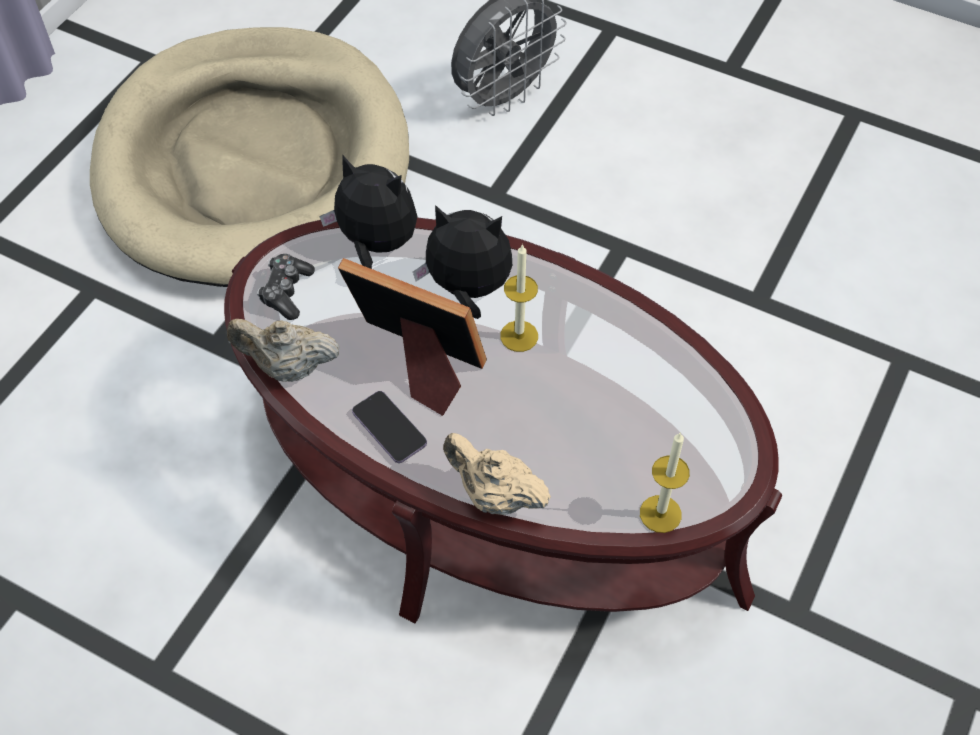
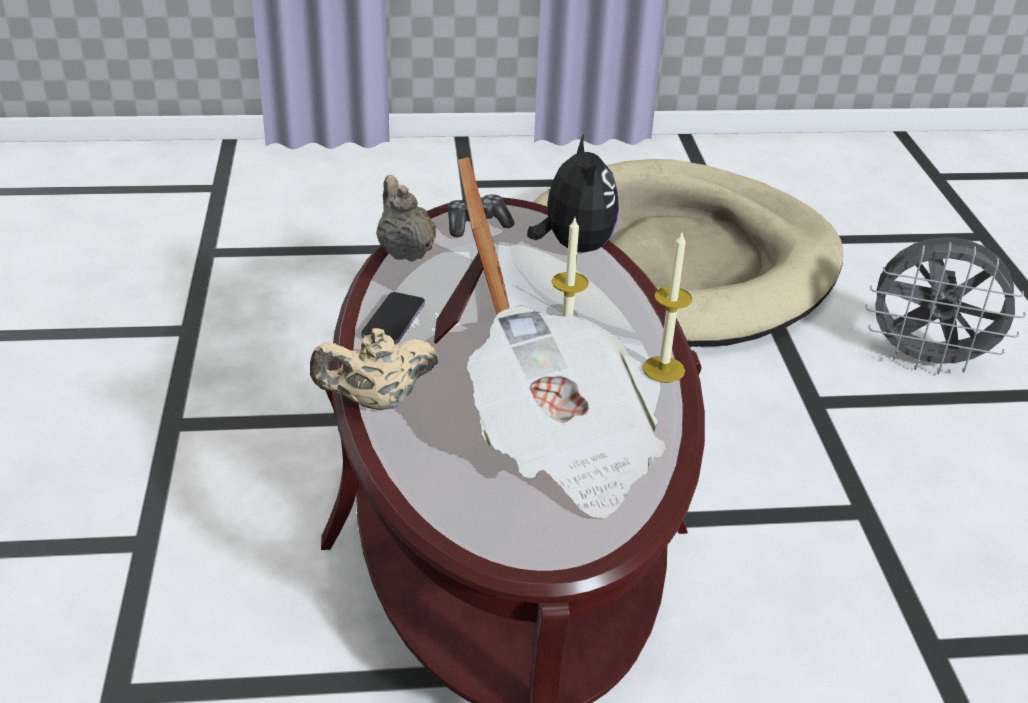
camera: 55 degrees right, 20 degrees down
(467, 290) = (582, 308): plush toy -> none
(494, 495) = (376, 401): beige teapot -> beige teapot turned 105 degrees counterclockwise
(636, 402) = (565, 450): none -> newspaper
(660, 514) = (448, 514): candle -> candle (663, 369)

